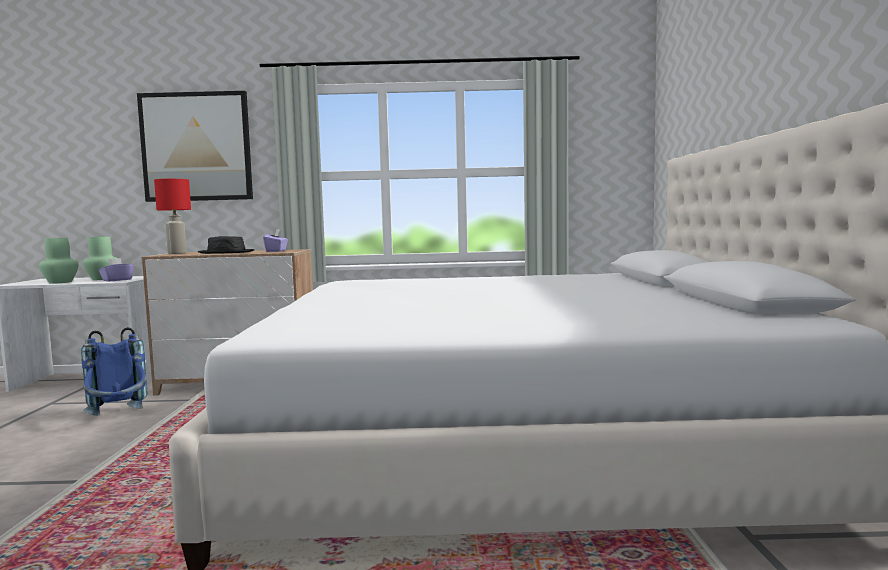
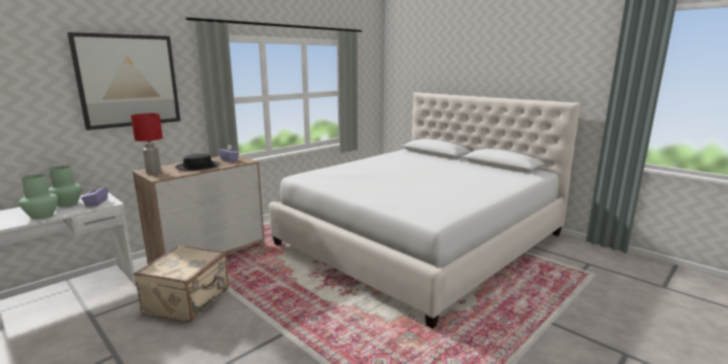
camera: 45 degrees left, 10 degrees up
(118, 417) = (189, 301): blue backpack -> beige suitcase

